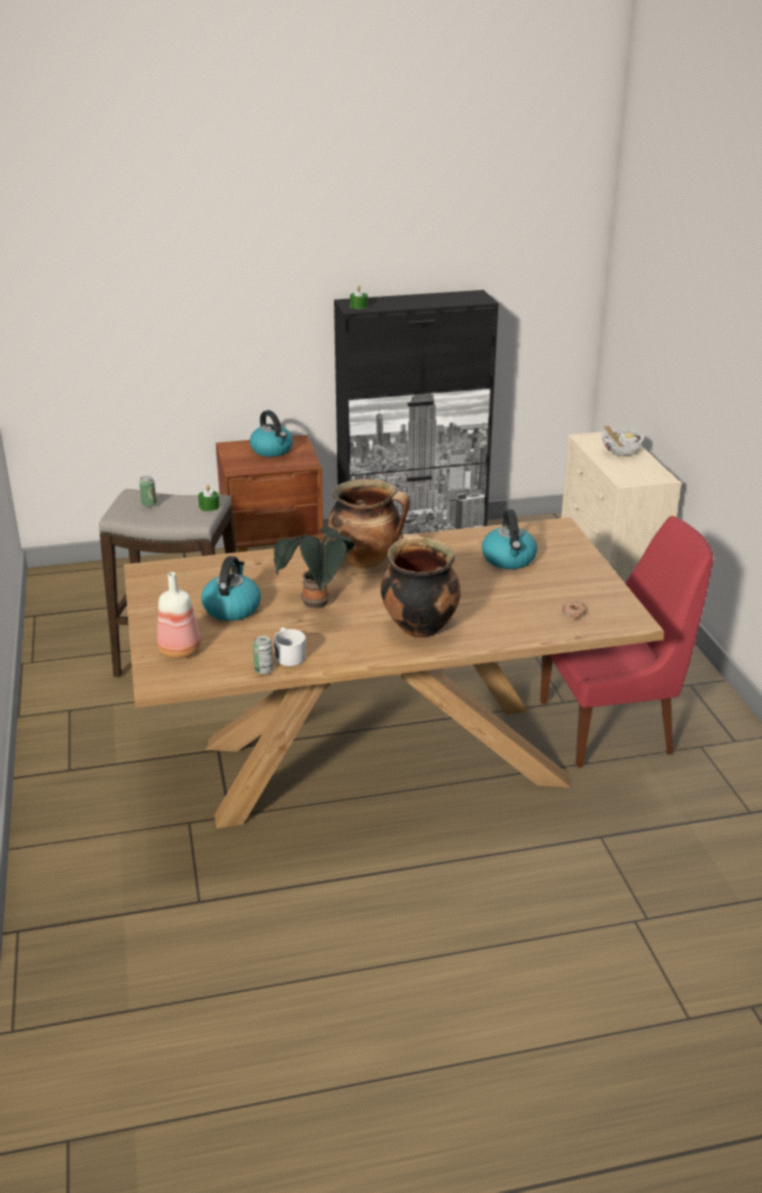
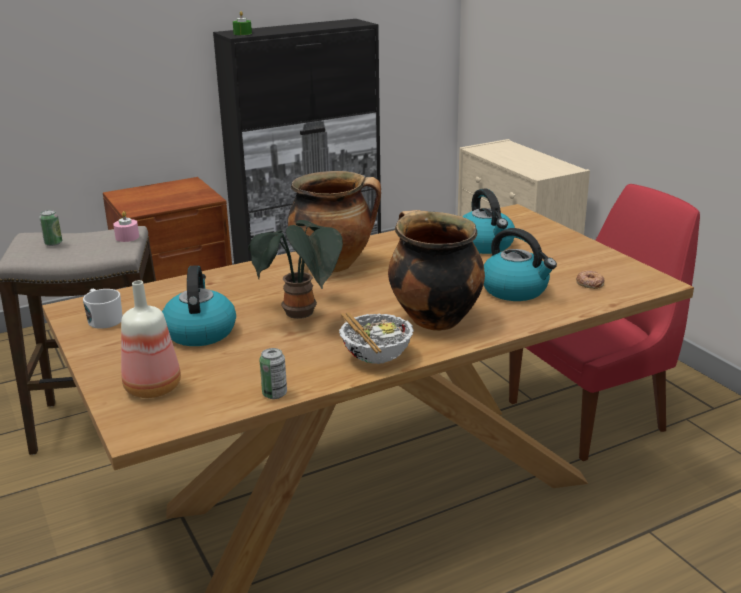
camera: 15 degrees left, 5 degrees down
(209, 506) = (127, 237): green candle -> pink candle
(272, 450) = (167, 192): kettle -> kettle (515, 290)
(289, 655) = (298, 372): white mug -> white mug (103, 319)
(620, 452) = (516, 155): bowl -> bowl (375, 356)

